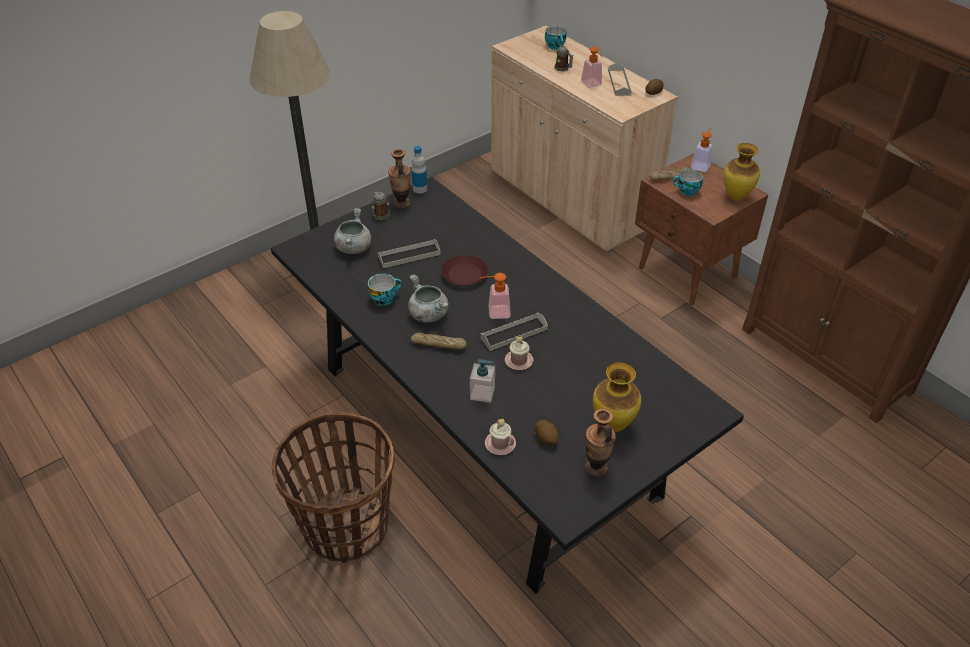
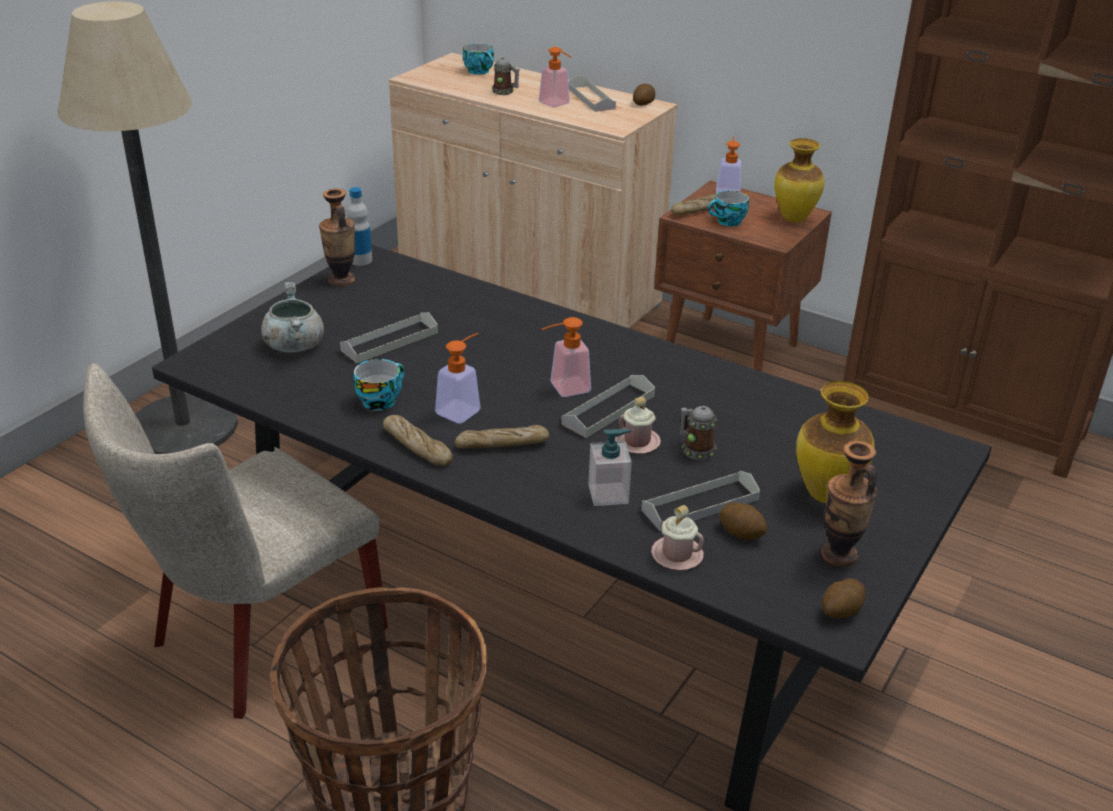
camera: 20 degrees left, 10 degrees down
(310, 413) = (256, 641): none -> beige chair
(380, 214) = (315, 298): mug -> mug (695, 449)
(390, 335) = (417, 447): none -> bread
(428, 314) = (463, 409): grey cooking pot -> soap dispenser
(464, 275) = (490, 351): brown plate -> none
(532, 413) = (700, 505): none -> grey tray
(574, 505) = (841, 611): none -> potato

